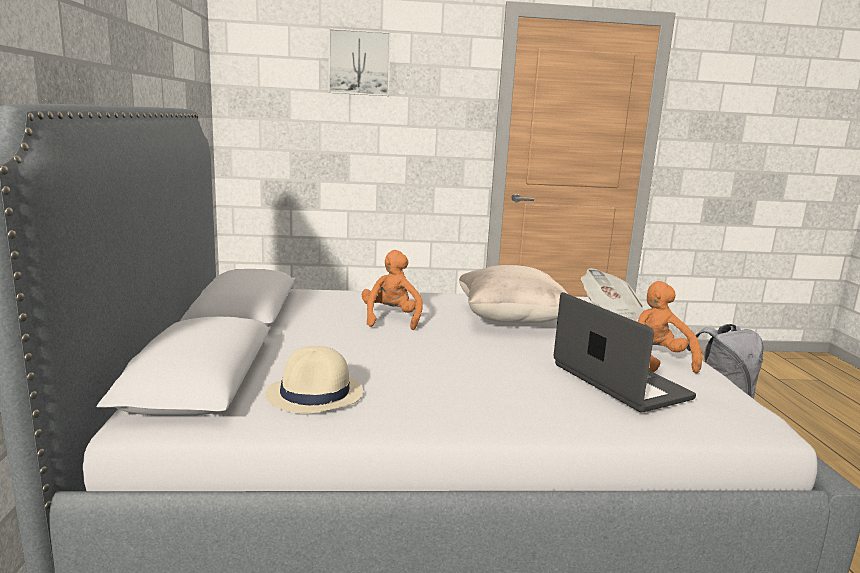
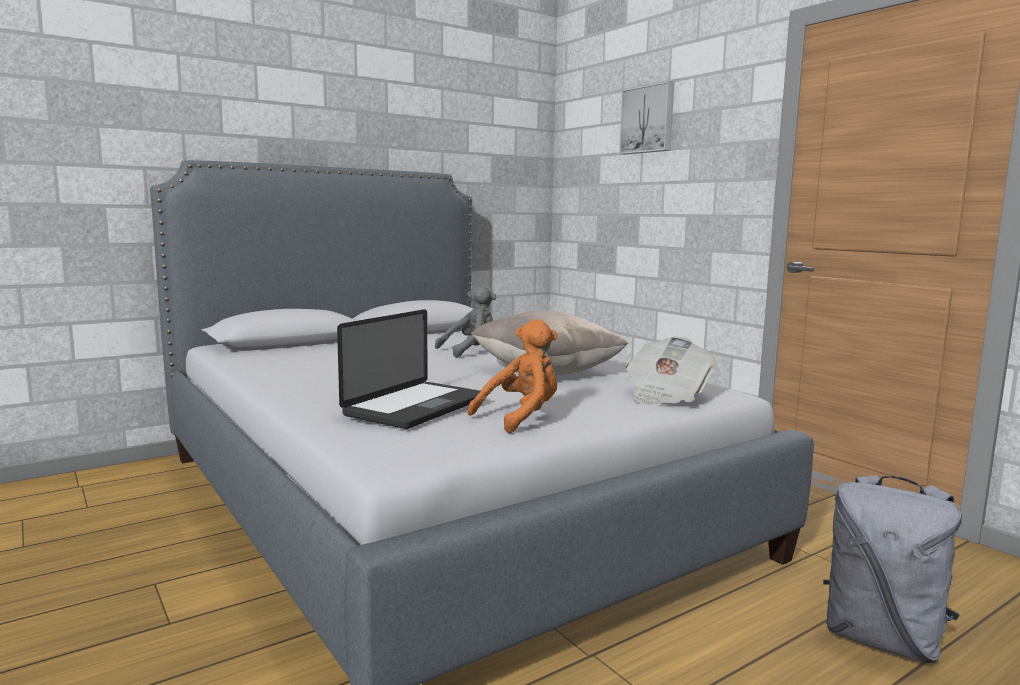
camera: 60 degrees right, 5 degrees down
(315, 394) = (285, 358): beige hat -> none
(391, 319) = (471, 351): orange plush toy -> grey plush toy

